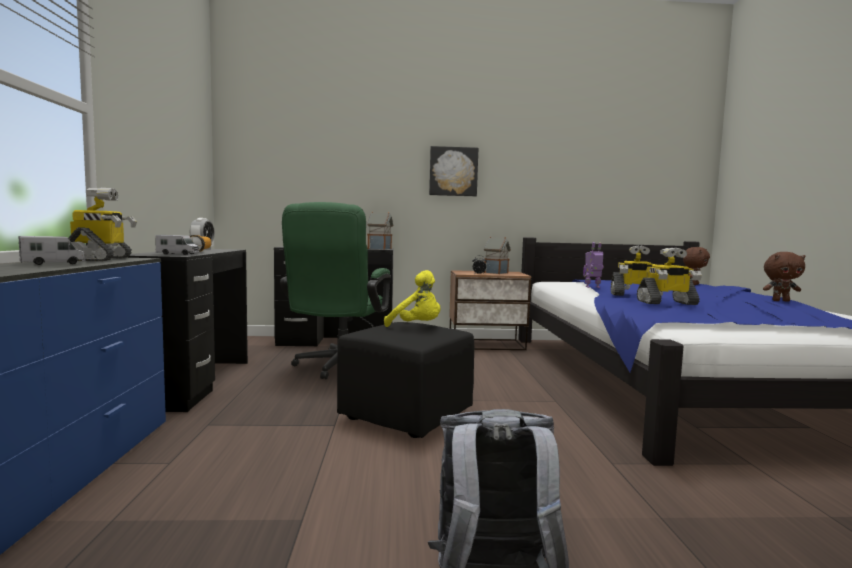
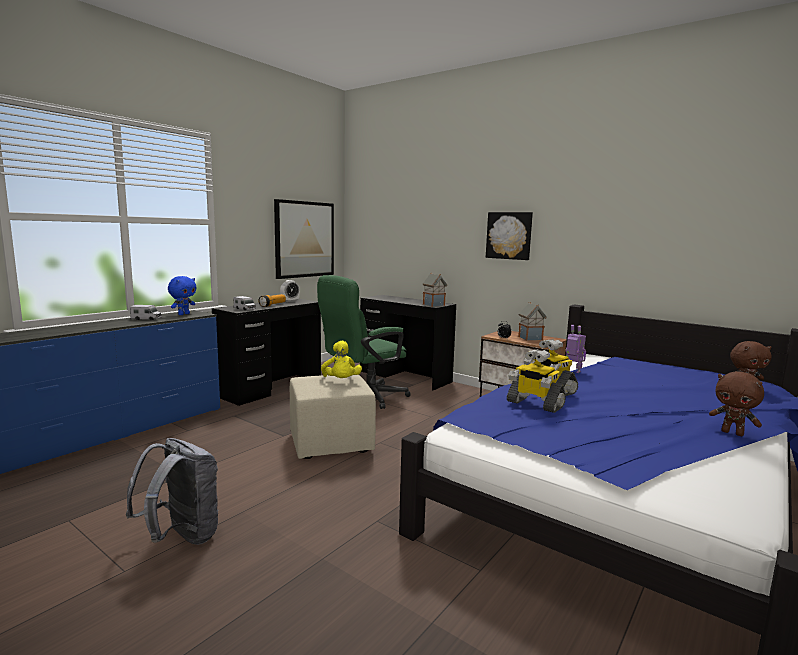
camera: 40 degrees right, 5 degrees up
(100, 259) = (183, 314): toy robot -> blue plush toy
(183, 167) = (304, 239): none -> picture
(407, 415) = (331, 443): black ottoman -> beige ottoman

